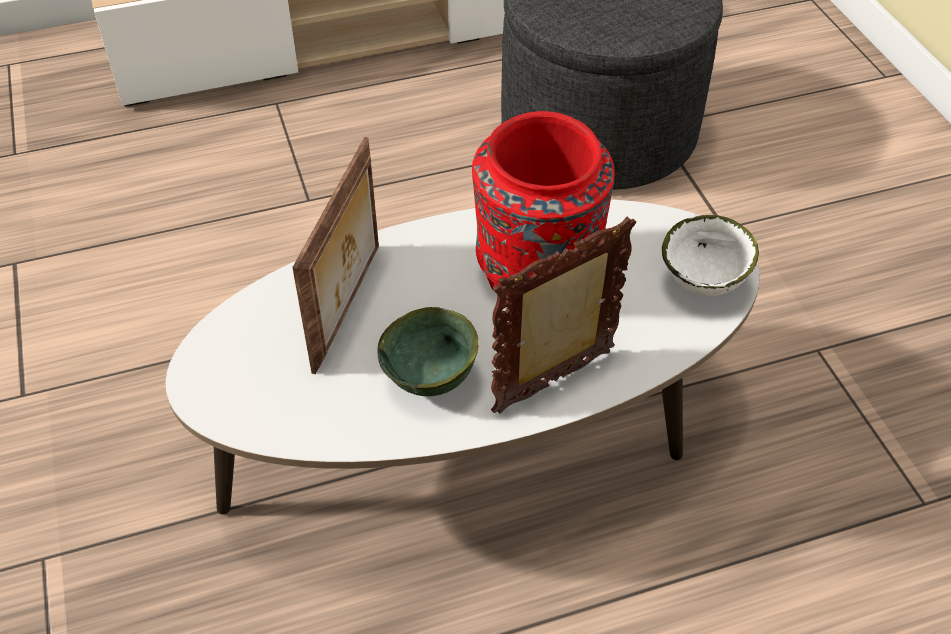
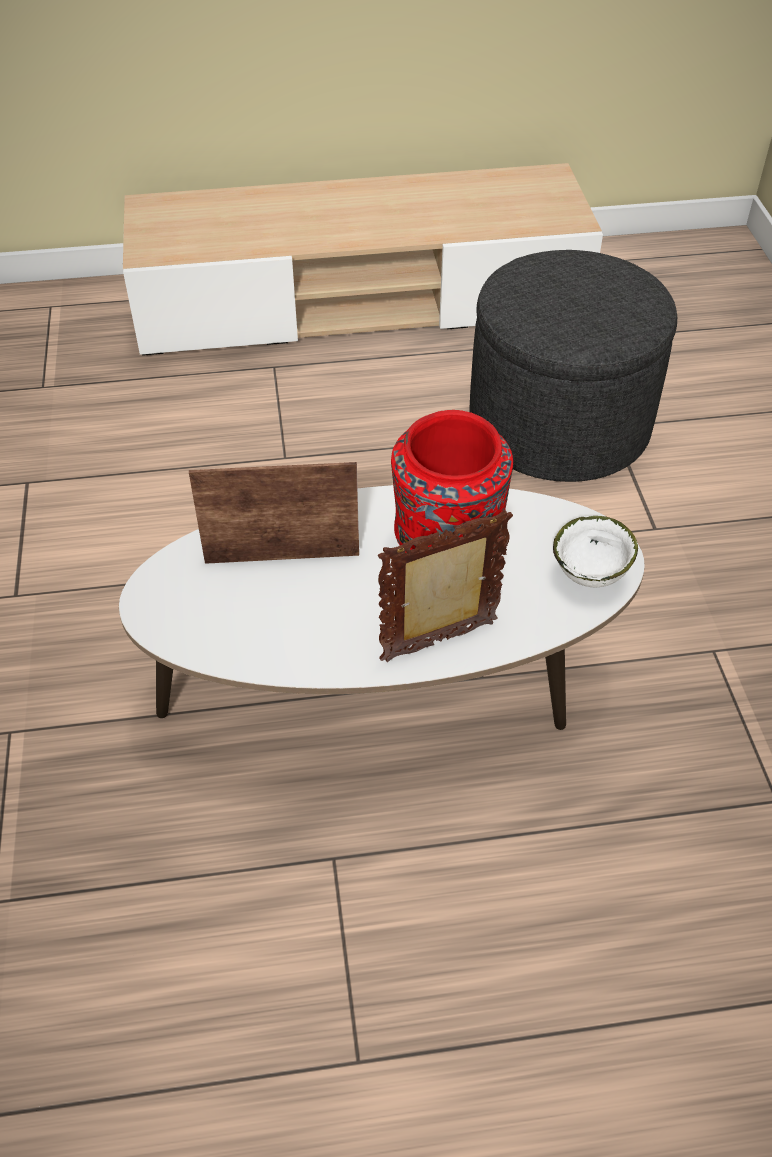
camera: 10 degrees right, 0 degrees up
(350, 306) = (282, 556): picture frame -> picture frame turned 120 degrees counterclockwise
(431, 381) = (336, 627): green bowl -> none

